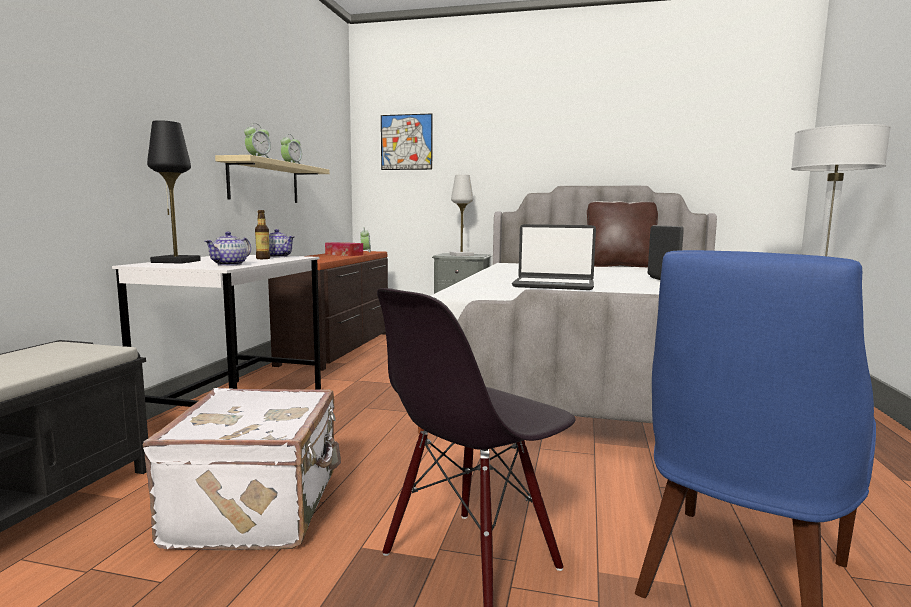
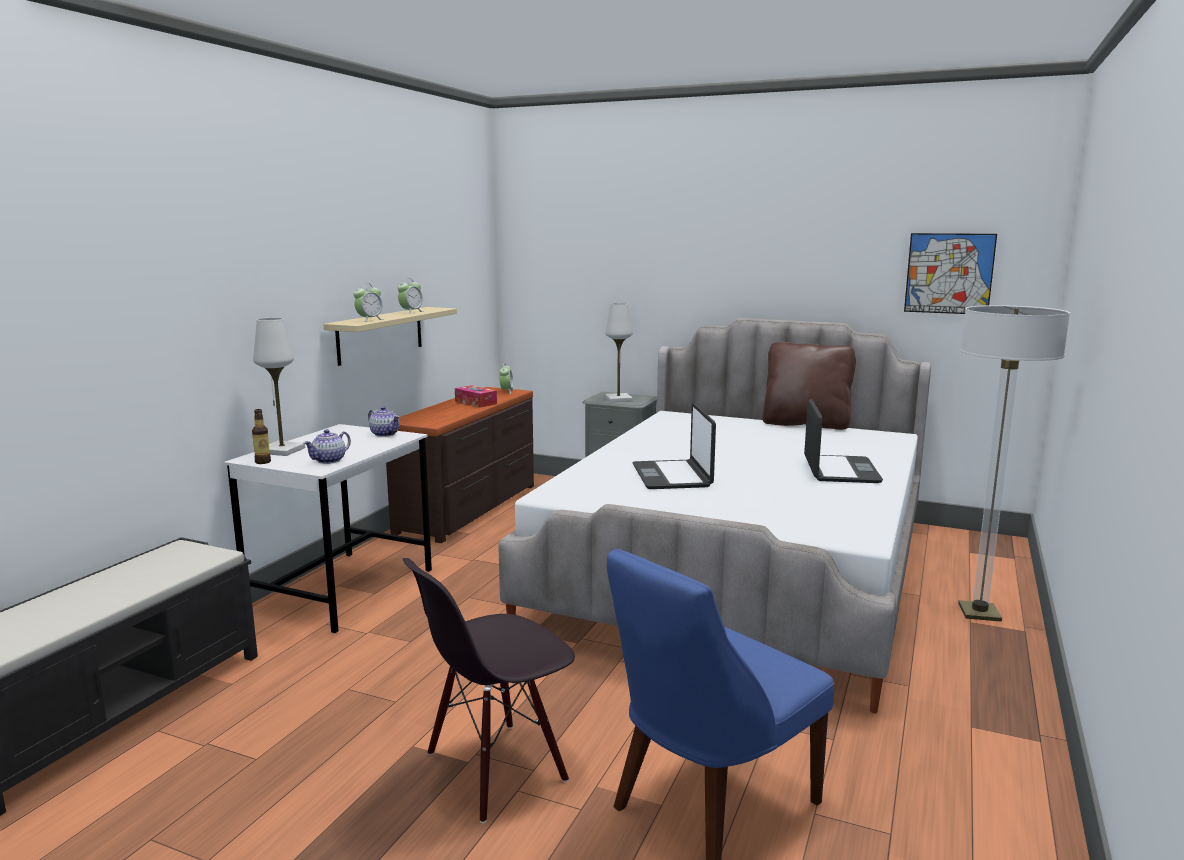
camera: 10 degrees right, 5 degrees up
(176, 261) = (282, 450): black table lamp -> white table lamp
(259, 508) = (340, 703): white suitcase -> none
(263, 258) = (367, 441): bottle -> bottle (263, 462)
(406, 142) = (559, 255): picture -> picture (949, 273)
(553, 285) = (672, 476): laptop -> laptop turned 60 degrees clockwise

